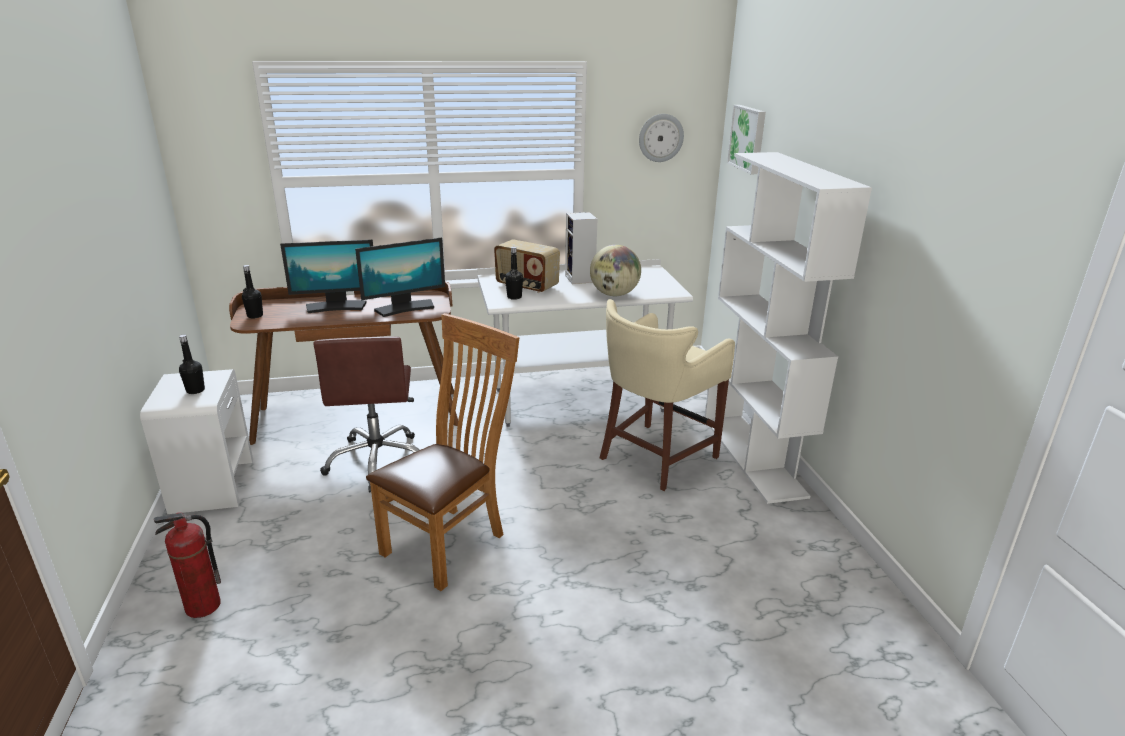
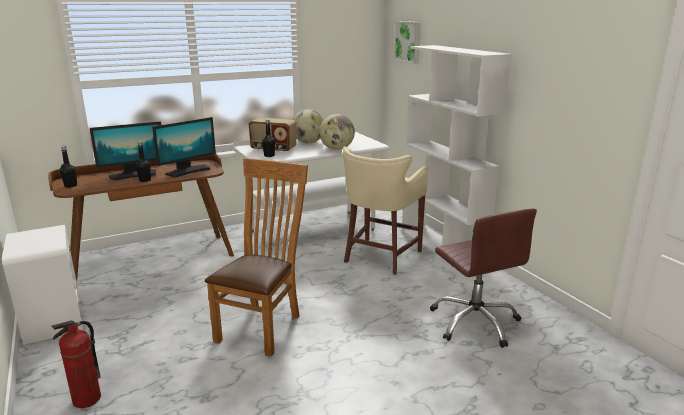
camera: 15 degrees left, 5 degrees down
(195, 390) = (42, 240): black bottle -> black bottle (145, 180)
(378, 461) = (183, 286): brown office chair -> brown office chair (475, 322)
(581, 279) = (308, 143): speaker -> globe
(660, 138) = (348, 45): wall clock -> none

